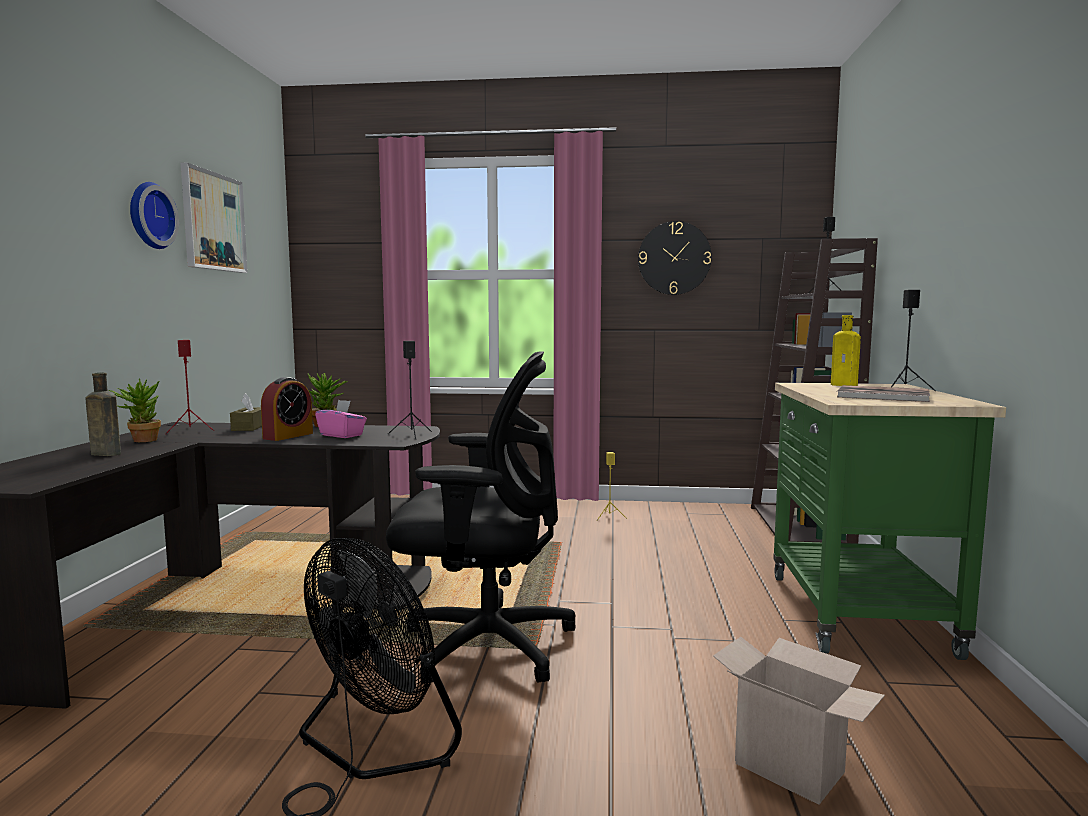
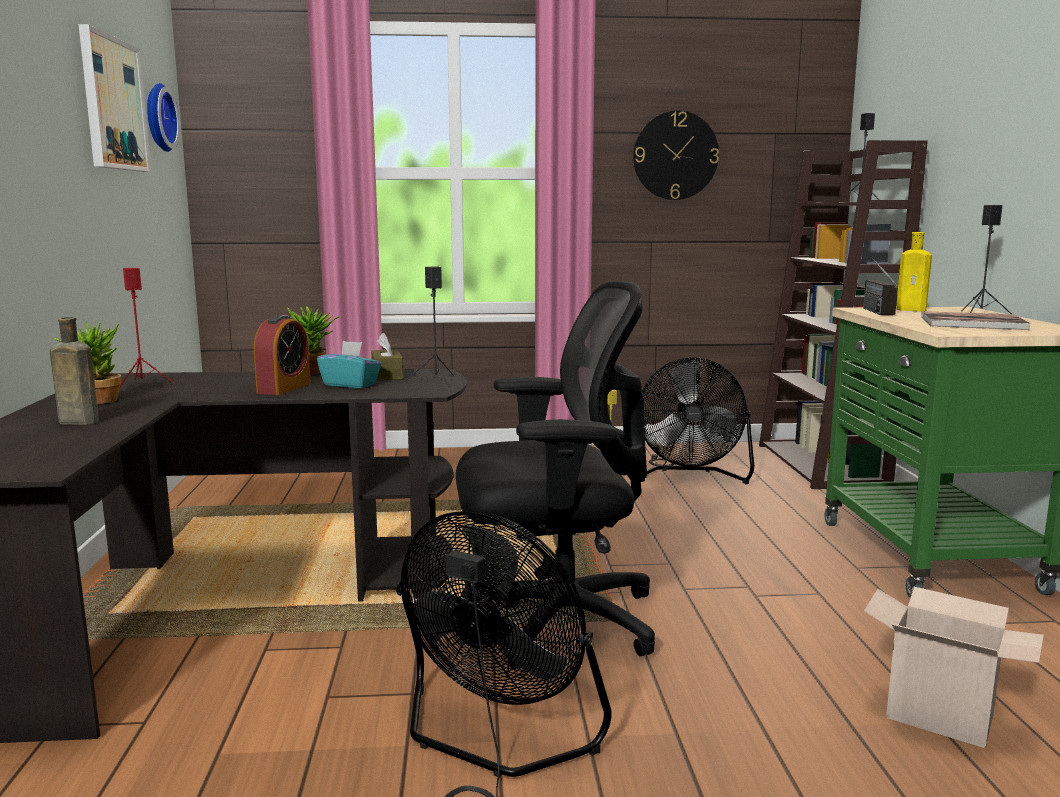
camera: 10 degrees left, 5 degrees up
(149, 216) = (54, 99): wall clock -> wall clock (157, 117)
(249, 427) = (215, 378): brown tissue box -> brown tissue box (387, 375)
(342, 435) = (350, 384): pink tissue box -> turquoise tissue box
(668, 529) = (683, 475): none -> black fan
(807, 384) = (872, 309): none -> radio

